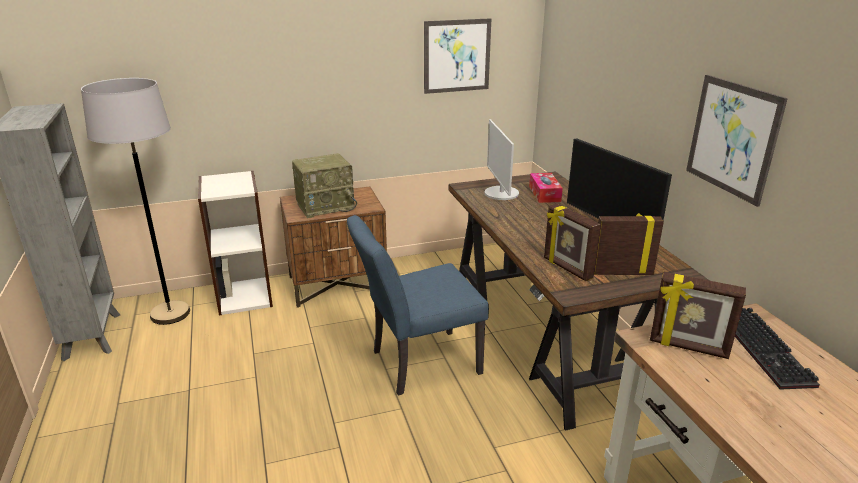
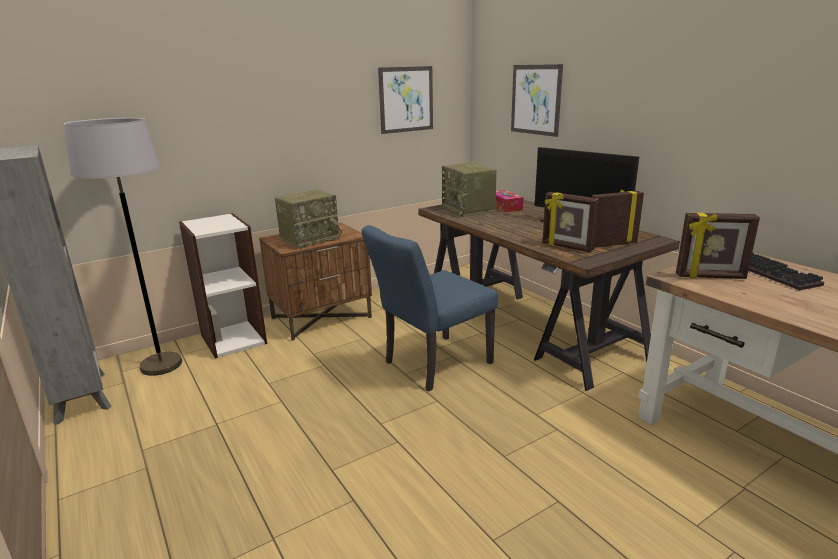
camera: 15 degrees left, 5 degrees down
(501, 193) = (469, 210): monitor -> radio
(732, 138) = (686, 118): picture -> picture (535, 99)

